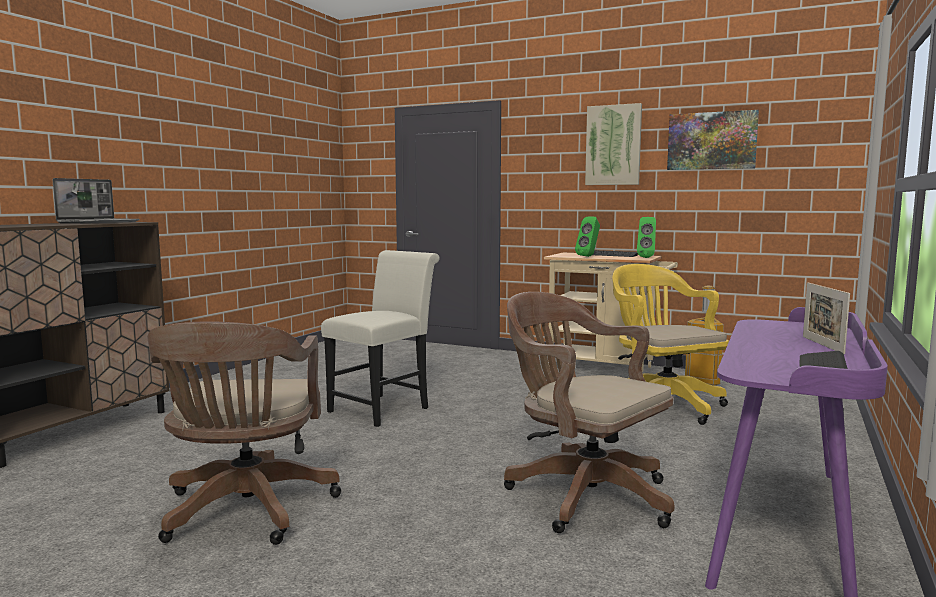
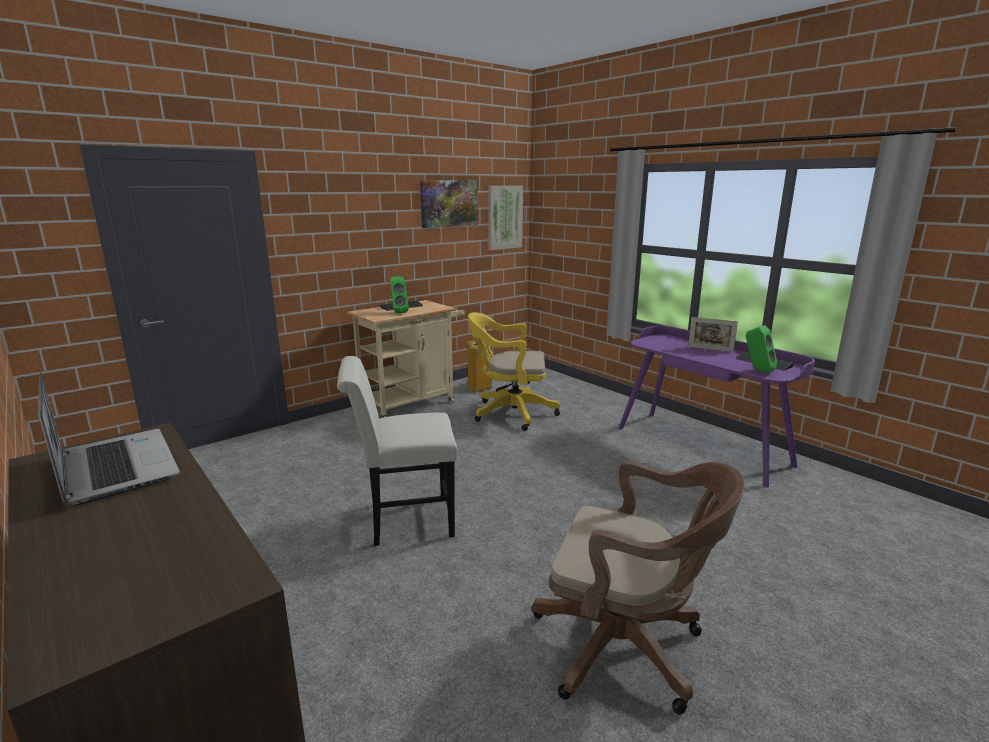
camera: 65 degrees left, 10 degrees up
(384, 408) = (404, 520): white chair -> white chair turned 75 degrees counterclockwise
(582, 494) = (647, 484): brown office chair -> none
(613, 145) = (378, 206): picture -> picture (504, 217)
(646, 257) = (435, 305): green speaker -> green speaker (757, 370)

